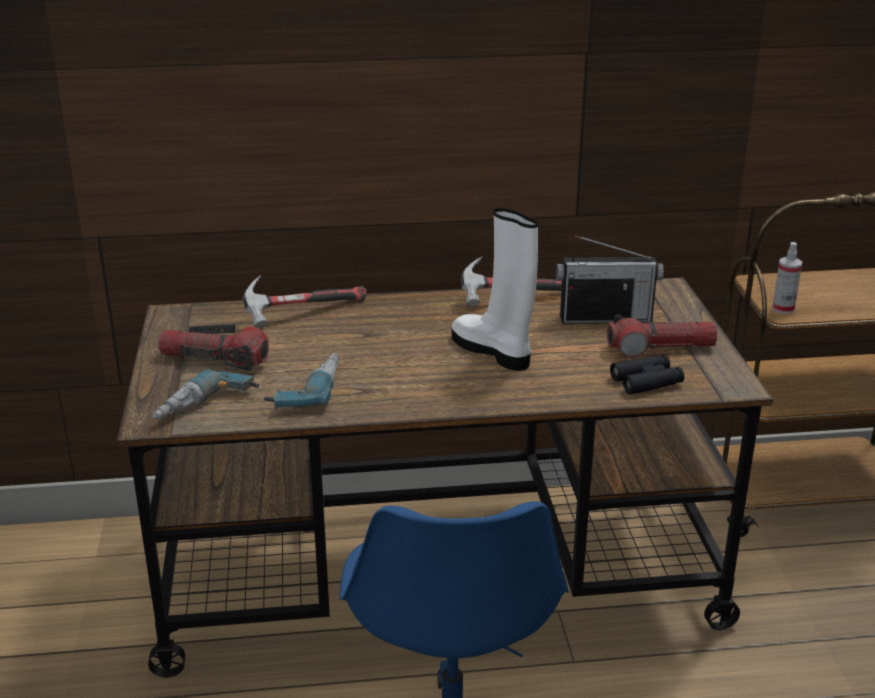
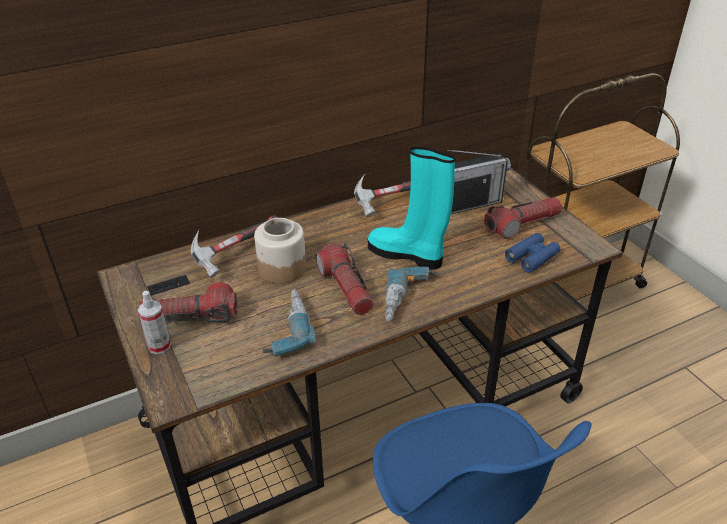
camera: 20 degrees left, 10 degrees up
(207, 409) = (213, 371): power drill -> power drill (409, 301)
(341, 337) = (282, 268): none -> jar
(399, 367) = (345, 288): none -> flashlight
(493, 351) = (407, 255): white boot -> turquoise boot
(646, 381) = (532, 257): black binoculars -> blue binoculars
(783, 308) = (577, 170): spray bottle -> spray bottle (159, 346)

